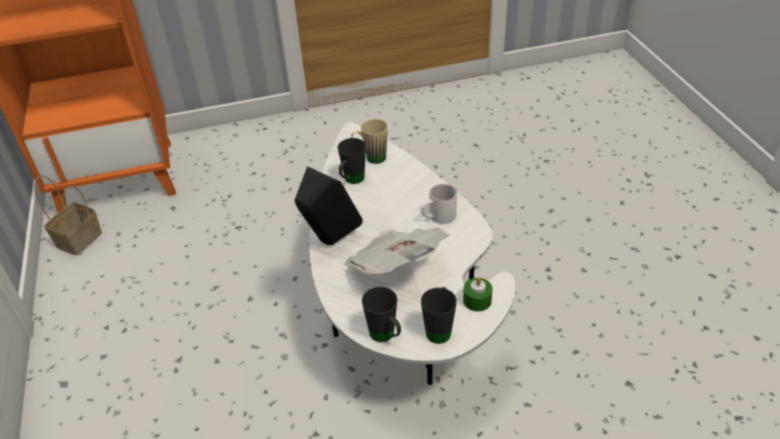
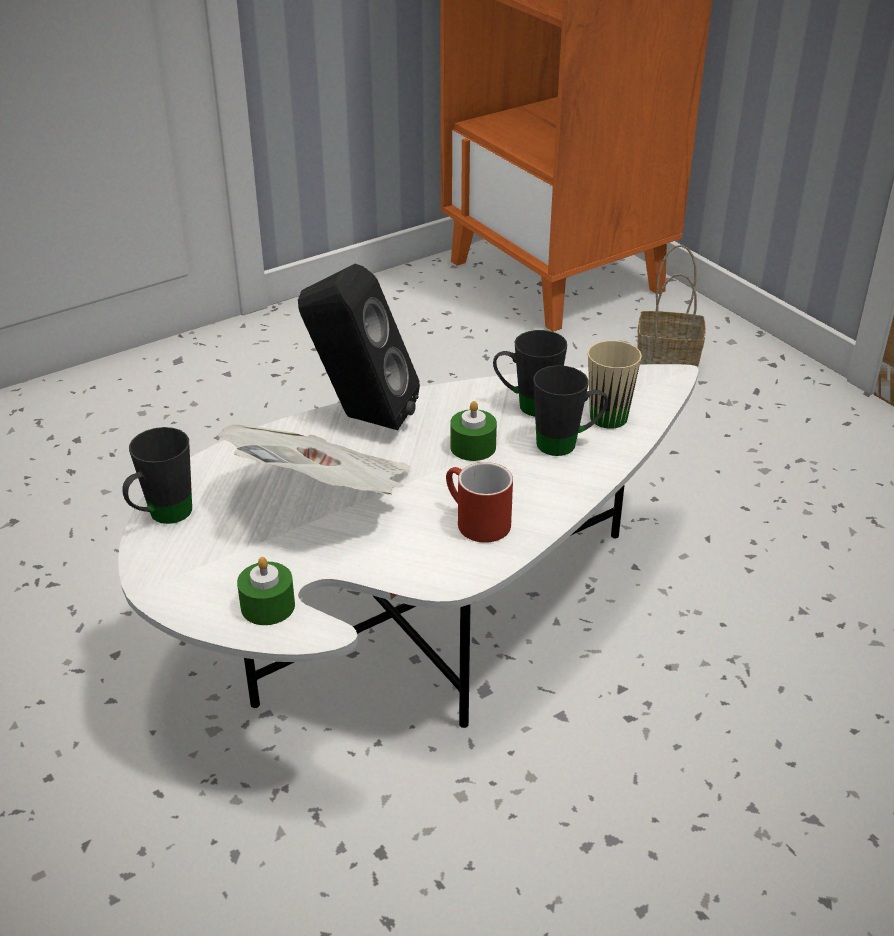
camera: 70 degrees right, 5 degrees down
(79, 238) = (422, 288): basket -> basket (669, 365)
(378, 206) = (473, 447): none -> green candle
(438, 217) = (474, 522): white mug -> red mug
(439, 328) = (191, 572): black mug -> black mug (567, 444)

